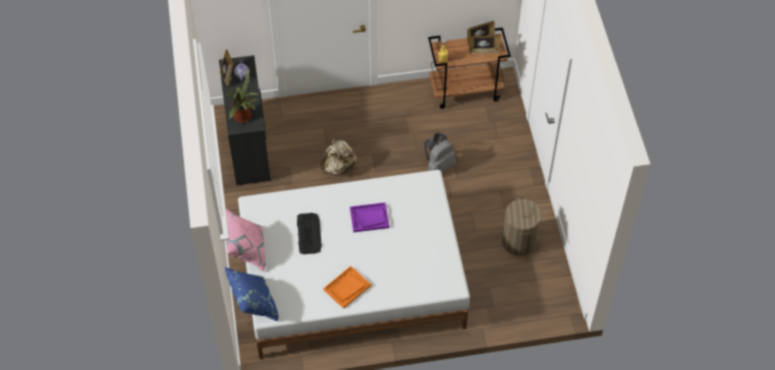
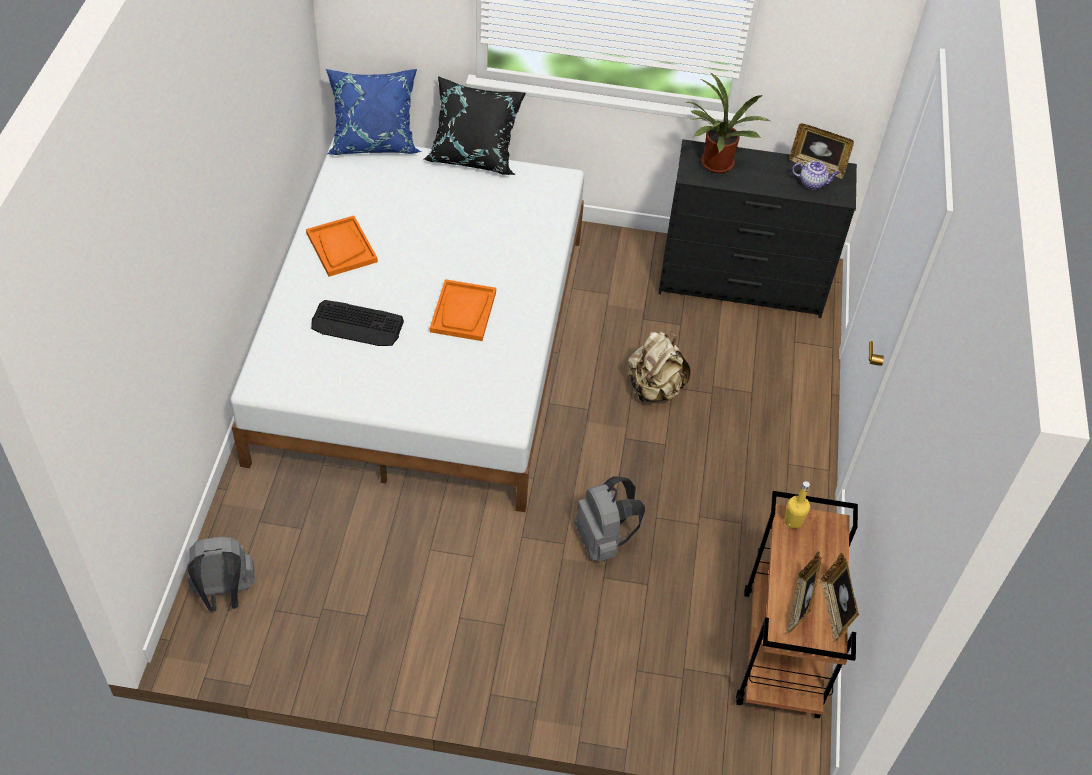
camera: 105 degrees right, 5 degrees down
(247, 250) = (474, 155): pink pillow -> black pillow
(308, 233) = (470, 230): keyboard -> keyboard (357, 324)
(369, 218) = (463, 312): purple tray -> orange tray
(519, 241) = (373, 613): laundry basket -> none
(538, 304) = (224, 594): none -> grey backpack

